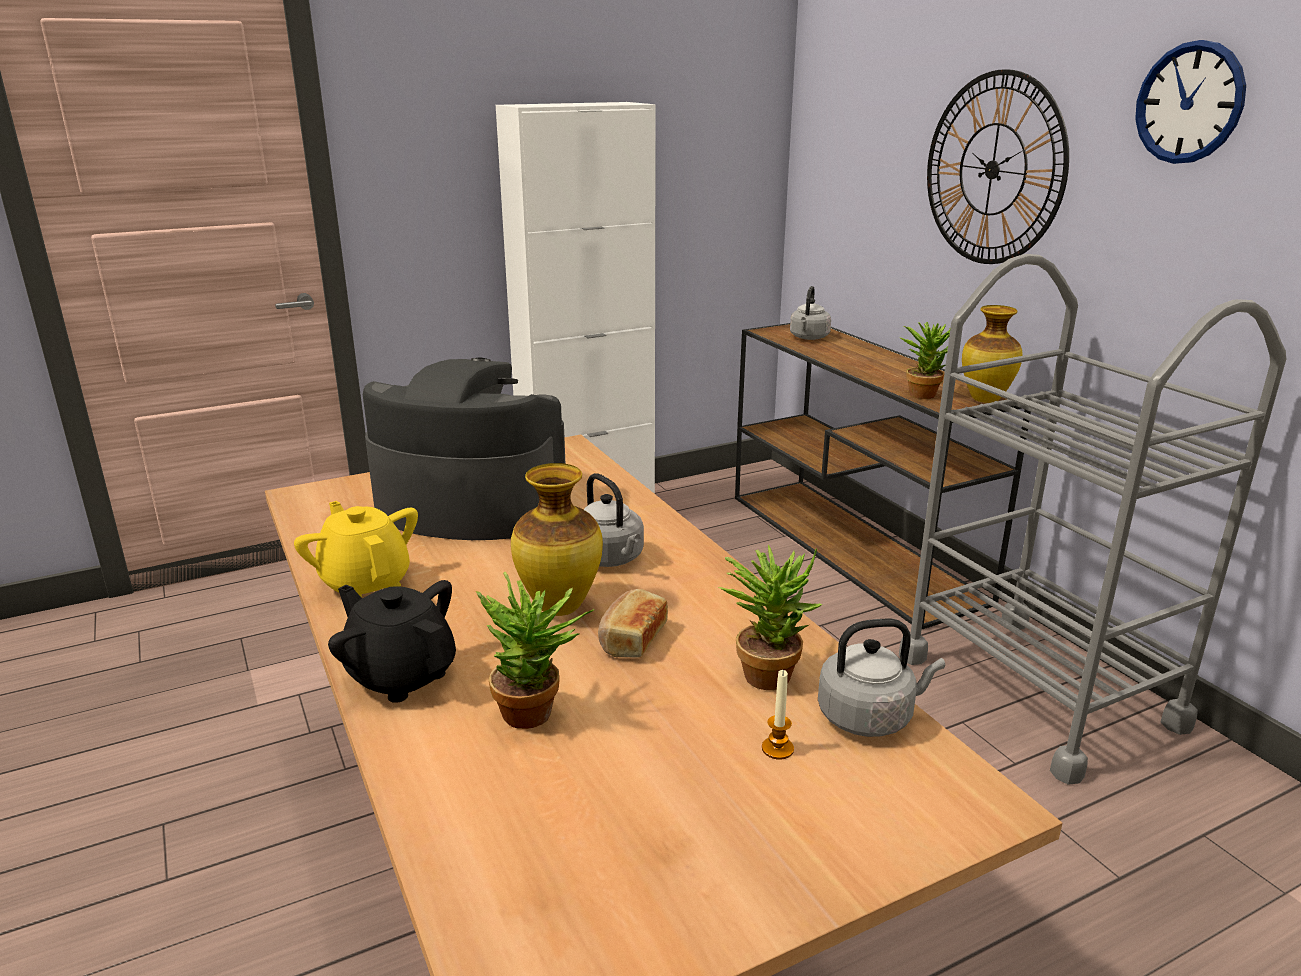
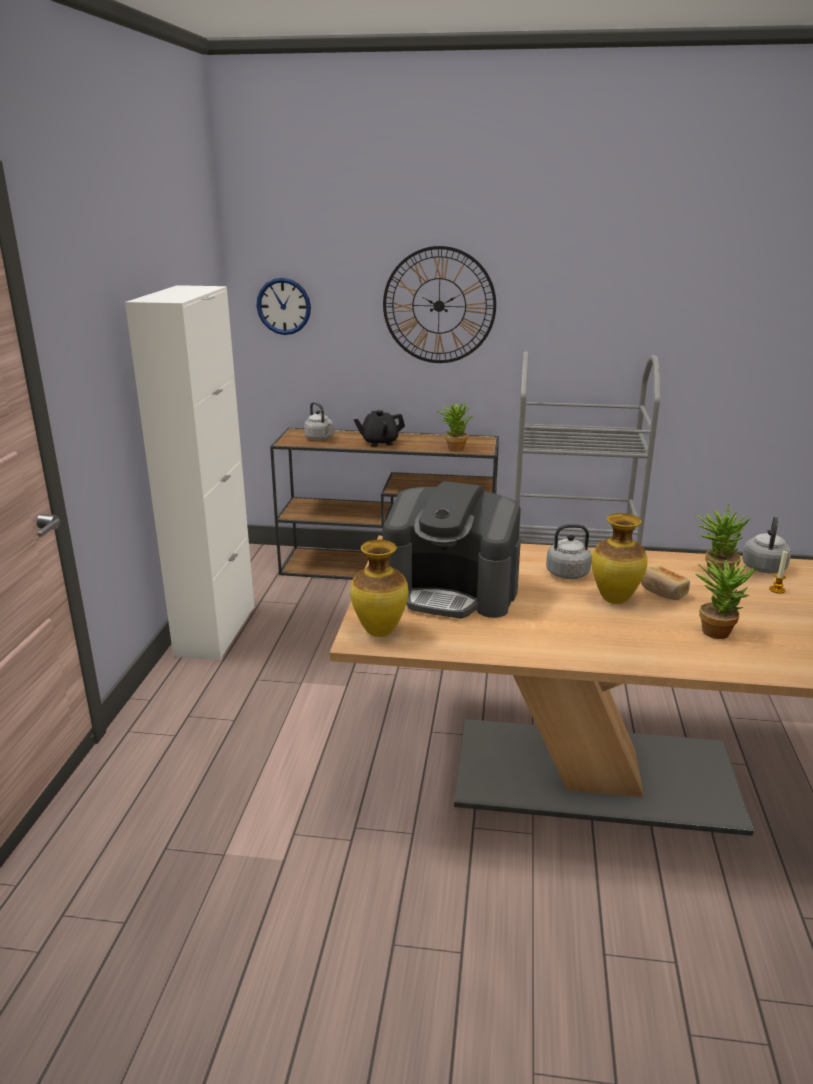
camera: 55 degrees left, 0 degrees up
(365, 582) = (531, 643): yellow teapot -> none
(401, 675) = (654, 655): black teapot -> black teapot (379, 442)
(469, 505) = (451, 591): coffee machine -> coffee machine turned 120 degrees counterclockwise
(986, 400) = (484, 441): vase -> vase (380, 632)
(1189, 103) = (566, 263): wall clock -> wall clock (283, 306)

